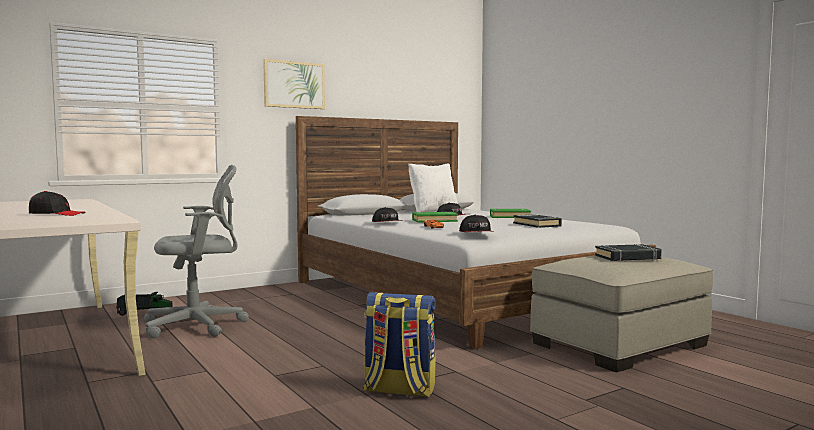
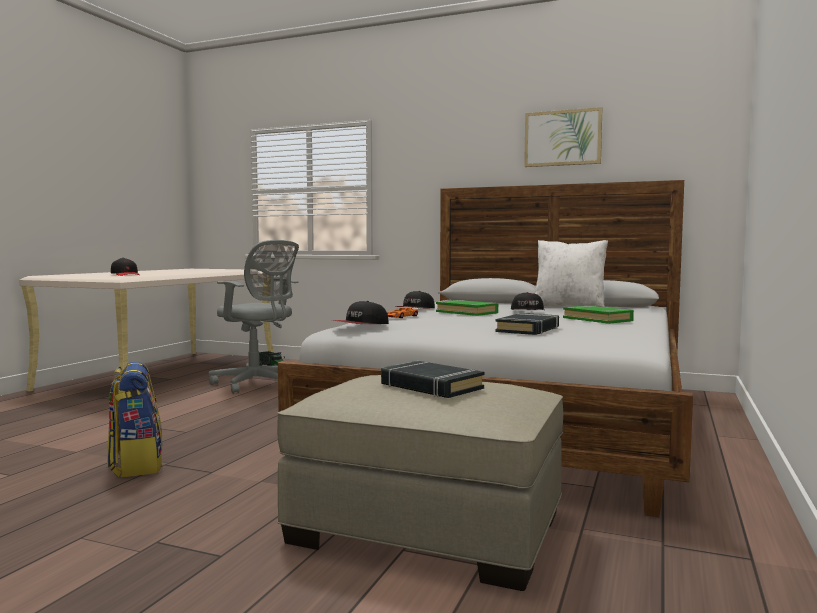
camera: 55 degrees right, 0 degrees up
(294, 85) = (445, 154): picture -> picture (562, 138)

